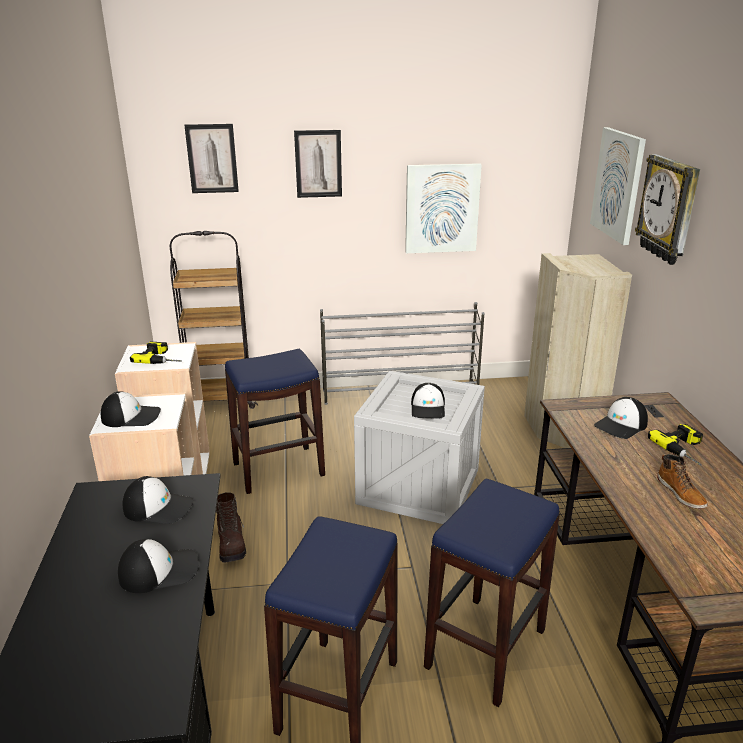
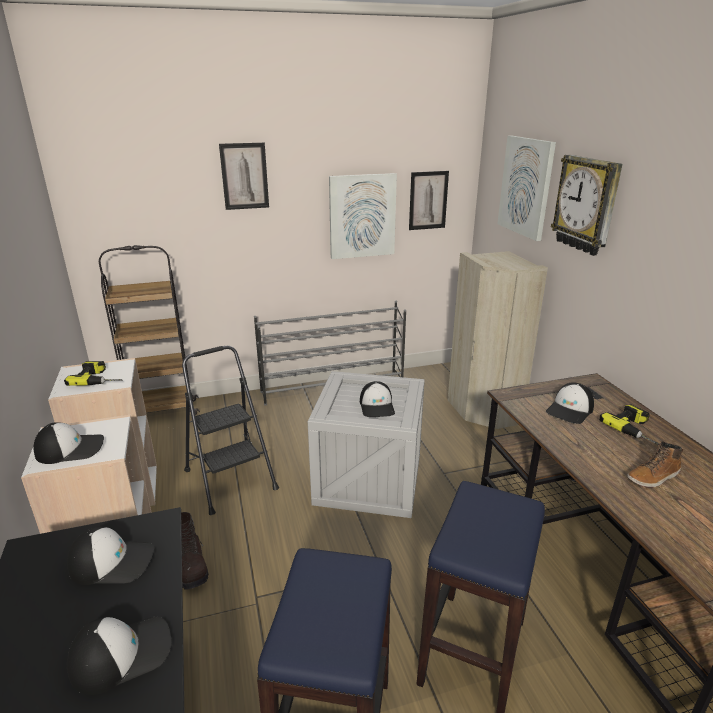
camera: 10 degrees left, 0 degrees up
(212, 158) = (137, 173): picture -> picture (428, 200)
(278, 470) = (229, 477): stool -> black step ladder
(681, 493) = (653, 477): boot -> boot turned 90 degrees clockwise

